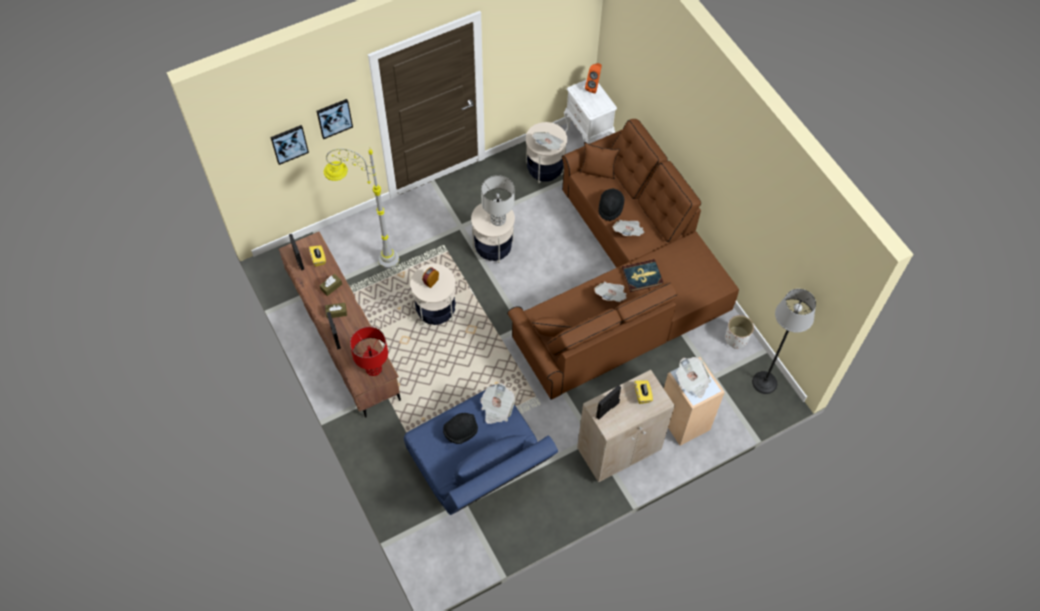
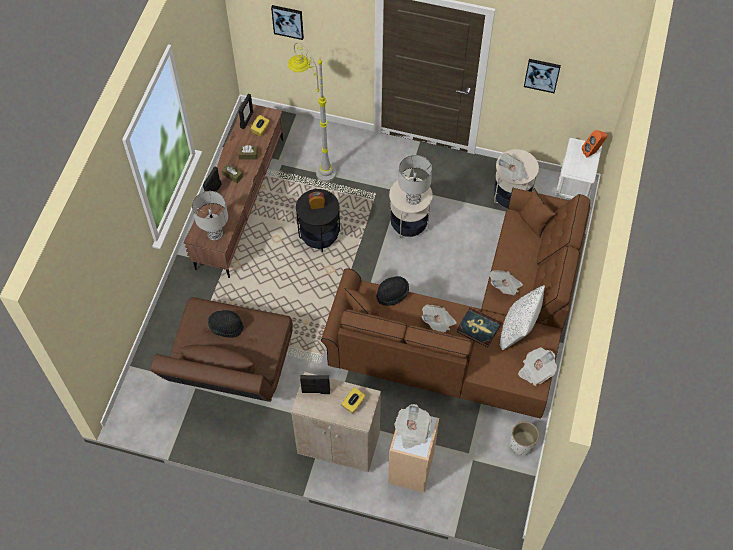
camera: 45 degrees right, 0 degrees up
(334, 118) = (333, 23): picture -> picture (542, 75)
(373, 368) = (215, 233): red table lamp -> white table lamp
(435, 311) = (319, 236): beige side table -> black side table
(480, 468) = (230, 370): blue armchair -> brown armchair
(497, 408) = (268, 333): newspaper -> newspaper (535, 370)
(610, 208) = (511, 257): black hat -> black hat (392, 294)
(670, 256) = (517, 331): none -> white pillow
(764, 382) = (507, 496): floor lamp -> none

